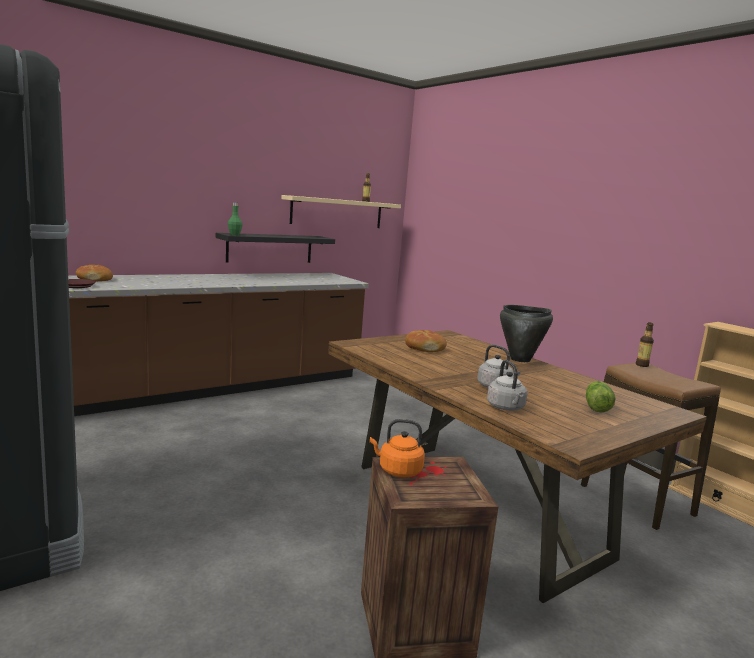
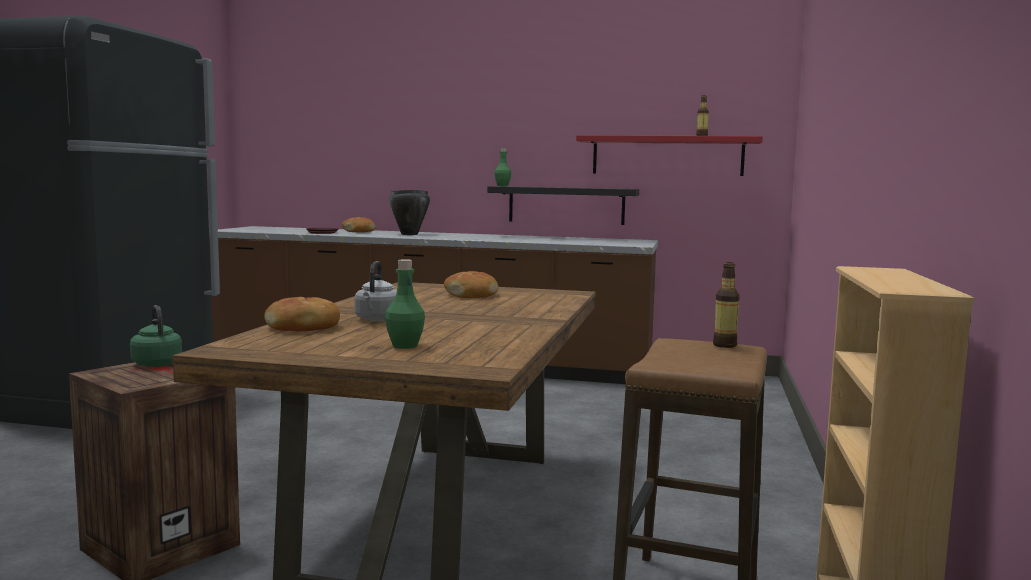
camera: 50 degrees right, 5 degrees down
(337, 212) = (667, 156): beige shelf -> red shelf
(397, 470) = (156, 363): orange kettle -> green kettle
(506, 408) = (303, 327): grey kettle -> bread
(520, 359) = (541, 315): black cooking pot -> black cooking pot (409, 234)
(596, 406) = (405, 346): lettuce -> green bottle

